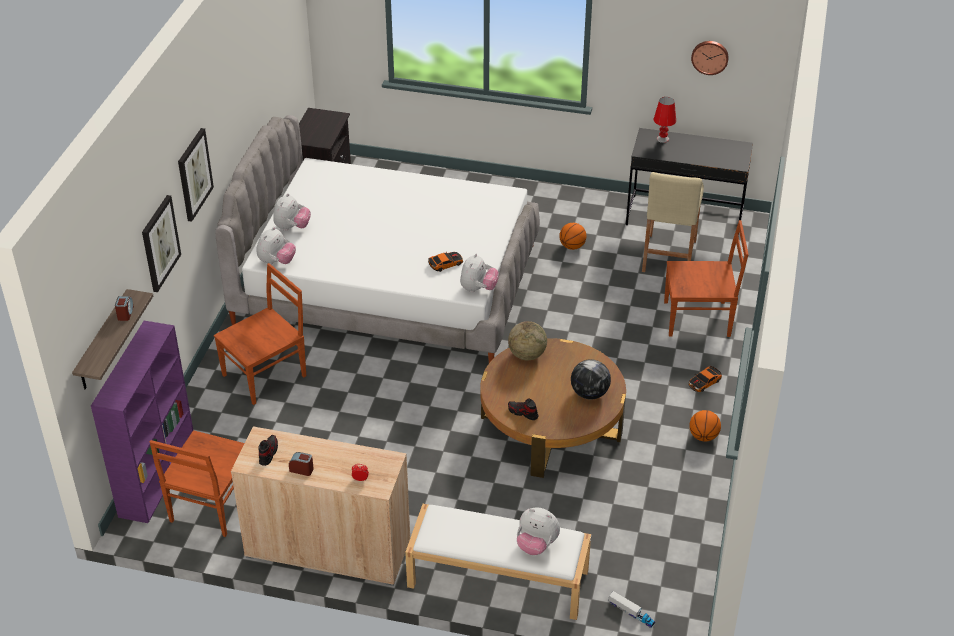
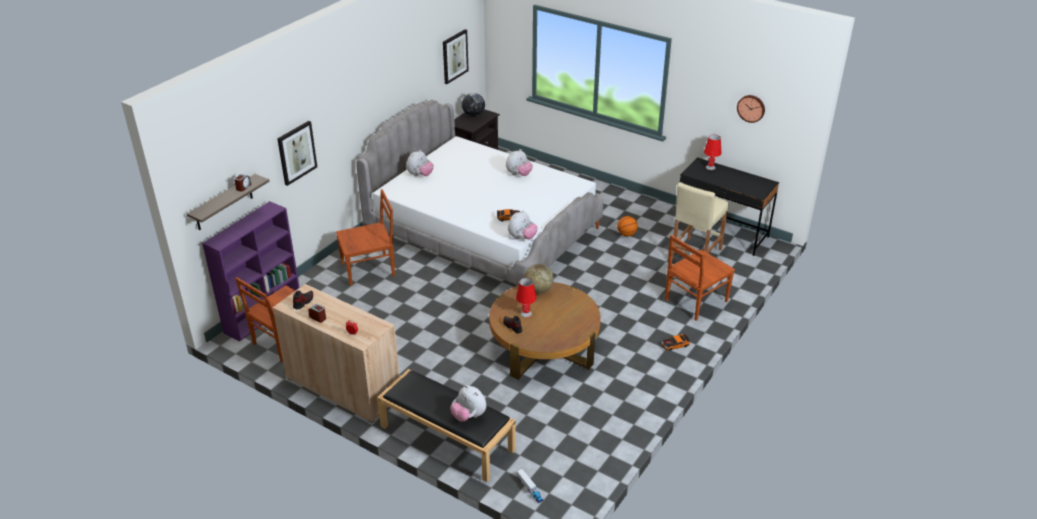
camera: 20 degrees right, 5 degrees down
(194, 174) = (341, 115): picture -> picture (454, 56)
(276, 262) = (397, 193): plush toy -> plush toy (519, 174)
(497, 578) = (446, 438): white bench -> black bench
(529, 391) = (525, 313): none -> red table lamp
(589, 393) = (568, 325): globe -> globe (473, 115)
(699, 319) = (695, 301): brown chair -> brown chair turned 120 degrees clockwise
(703, 436) = (653, 381): basketball -> none

